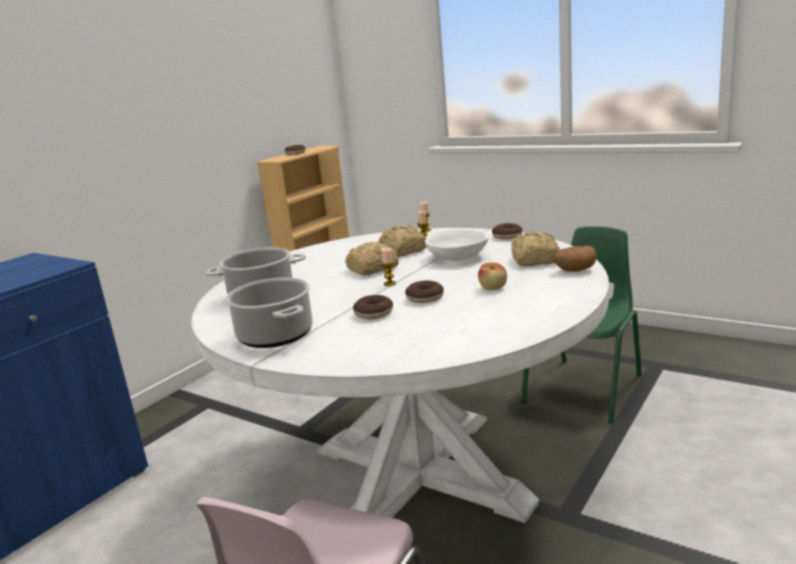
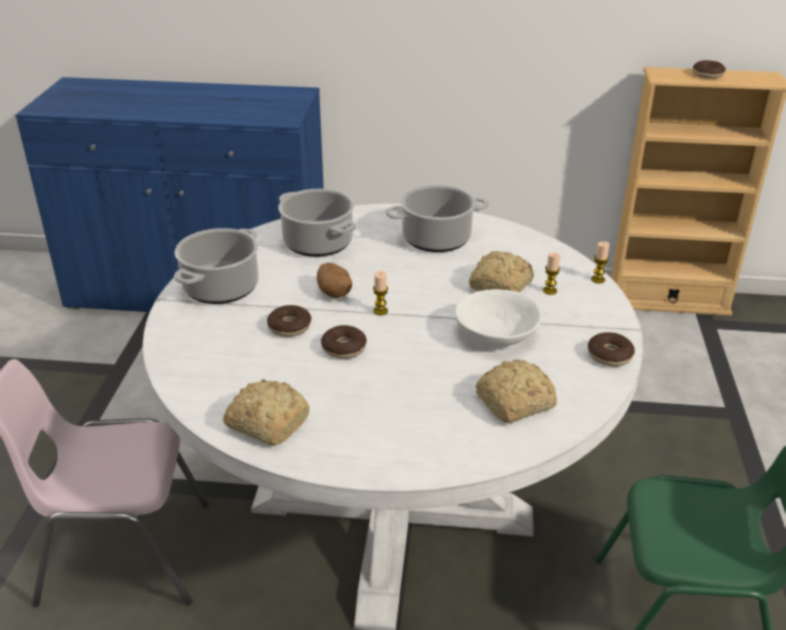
camera: 60 degrees right, 15 degrees up
(317, 261) = (435, 239): none -> cooking pot
(371, 269) = (423, 284): bread -> bread (267, 422)
(493, 288) = (393, 390): apple -> none
(574, 270) = (486, 447): potato -> potato (334, 292)

